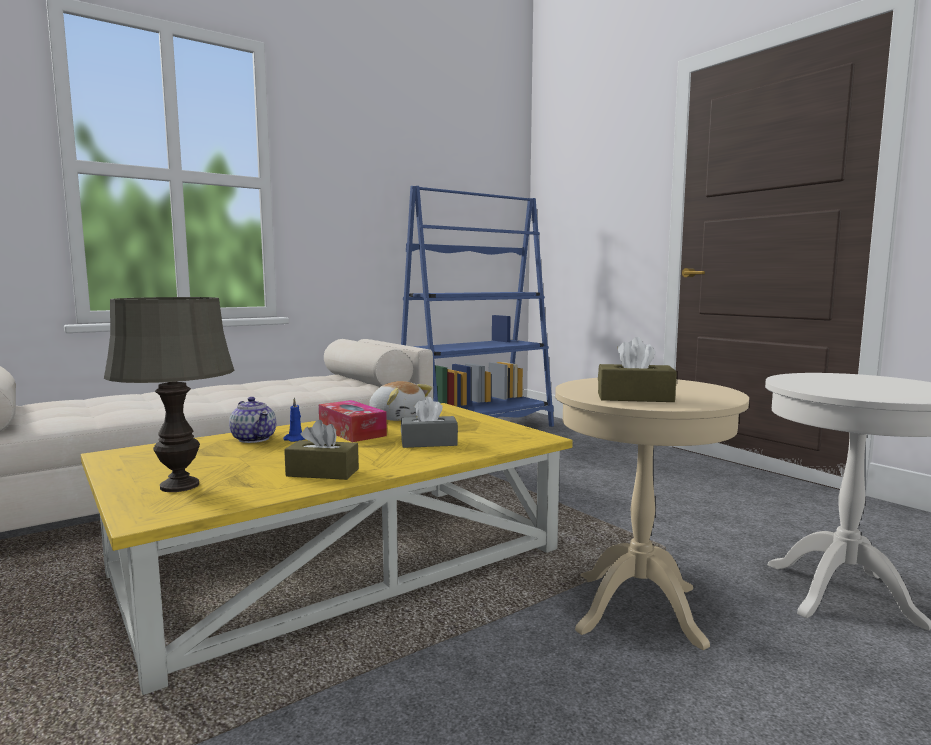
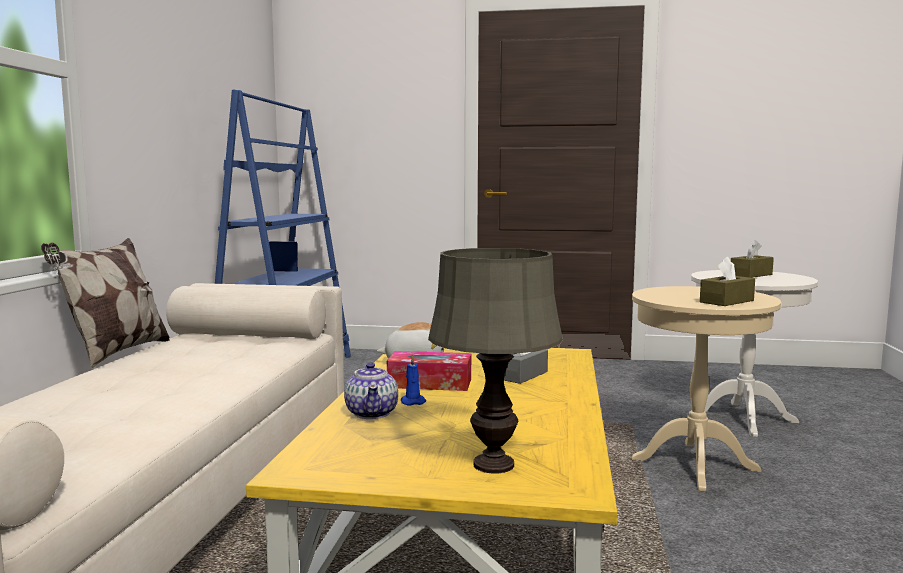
camera: 45 degrees left, 0 degrees up
(254, 439) = (372, 413): teapot -> teapot turned 75 degrees clockwise
(269, 378) = (116, 353): none -> pillow
(322, 473) = (547, 417): brown tissue box -> brown tissue box (751, 275)

